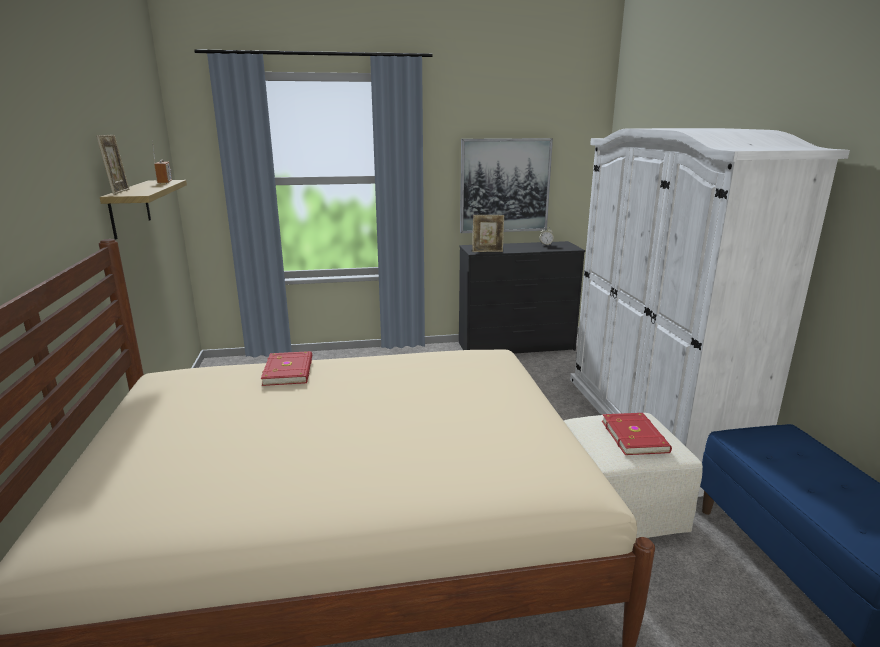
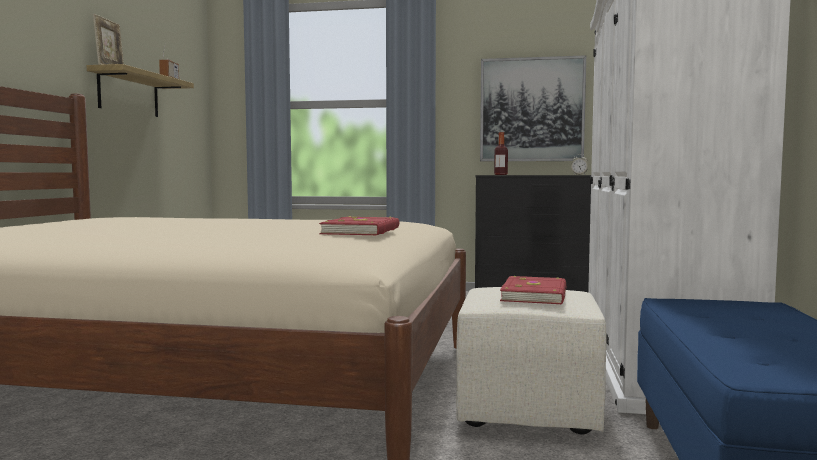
camera: 20 degrees right, 15 degrees down
(289, 371) = (195, 217): red book -> red book (363, 231)
(487, 251) = (500, 174): picture frame -> bottle

